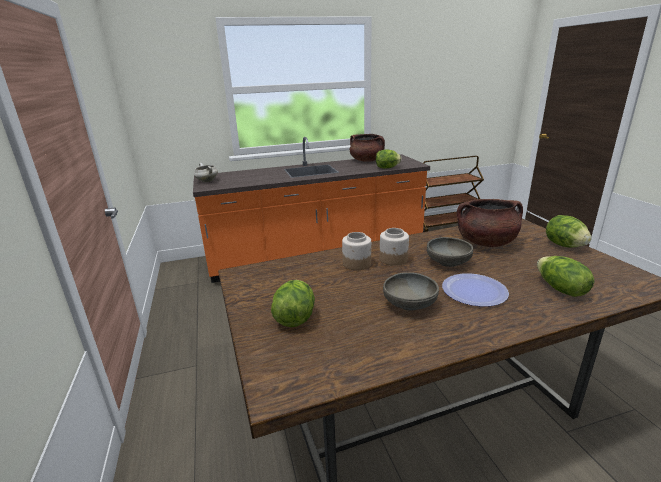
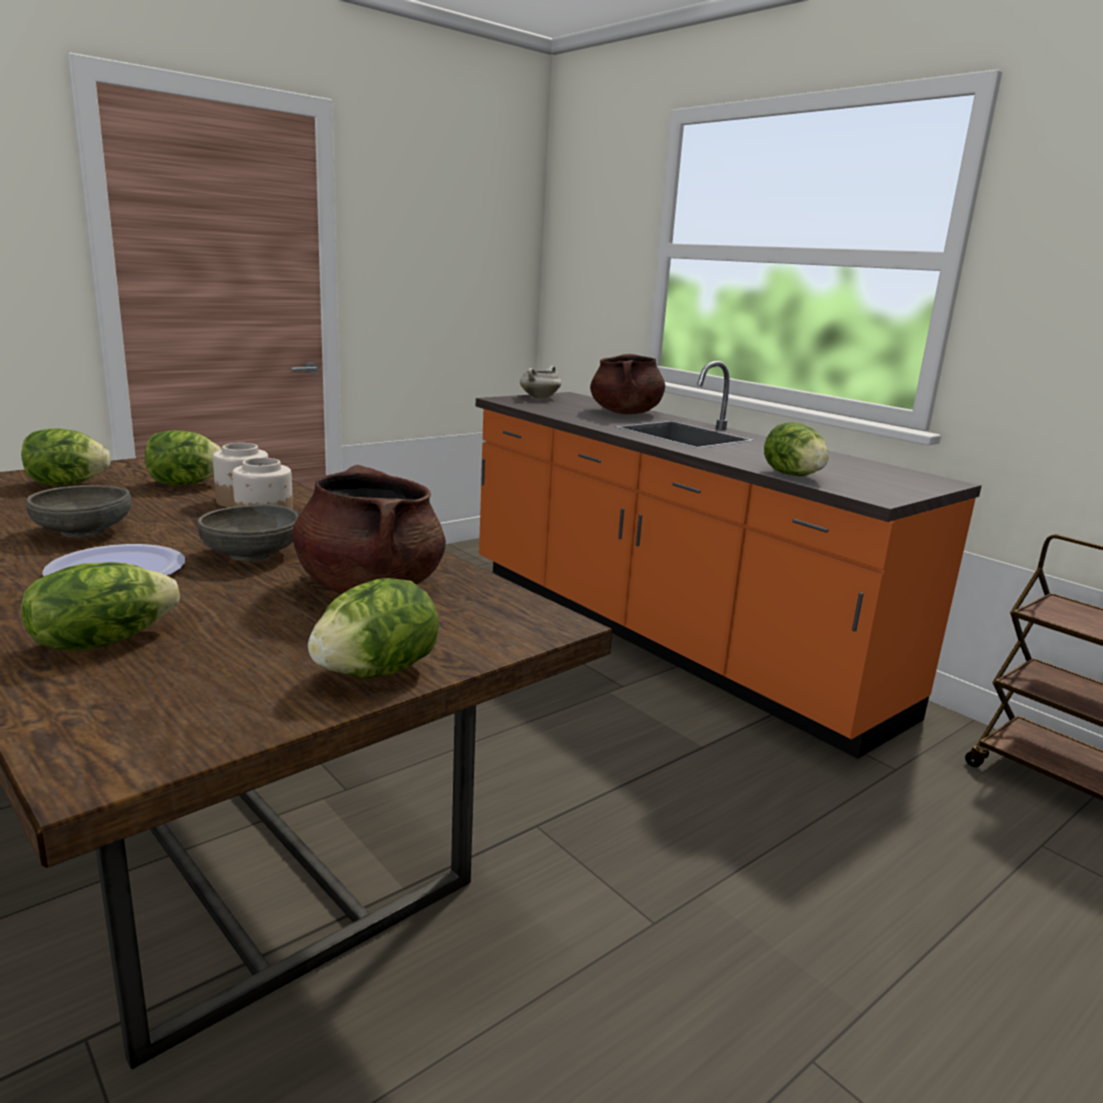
camera: 65 degrees right, 5 degrees down
(313, 279) = (185, 484): none -> lettuce
(367, 160) = (839, 461): brown cooking pot -> brown cooking pot (625, 413)

